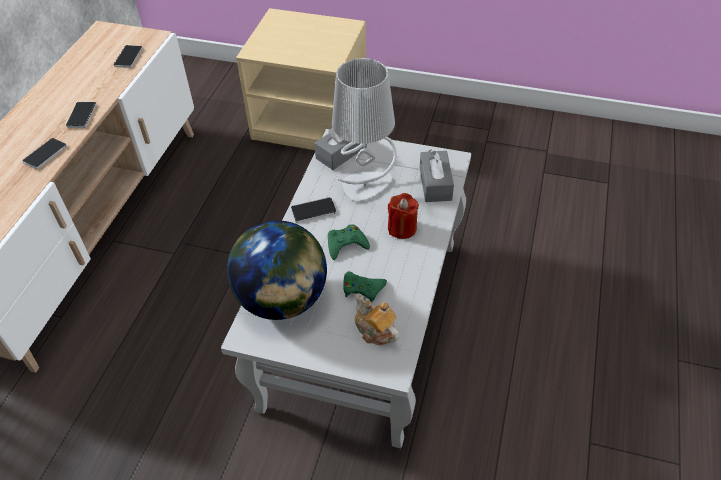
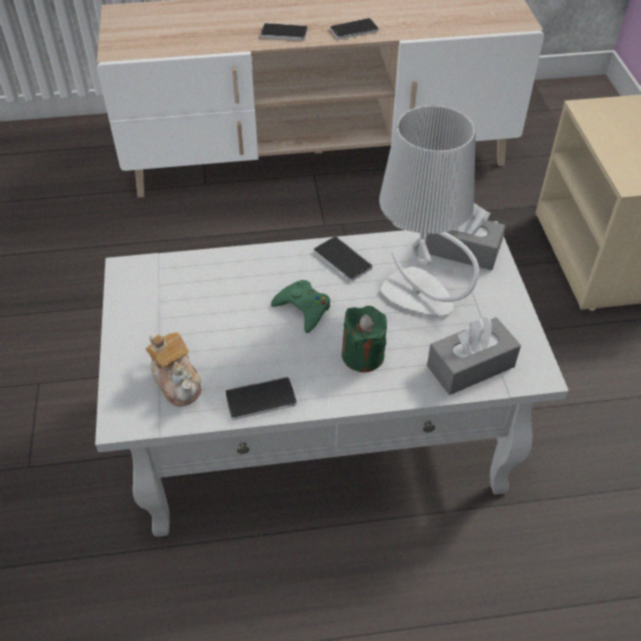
camera: 65 degrees right, 0 degrees up
(128, 57) = (469, 20): phone -> phone (260, 399)
(283, 300) = (190, 282): globe -> none
(362, 288) = (239, 348): green game controller -> none
(375, 330) = (177, 381): teapot -> teapot turned 120 degrees clockwise
(402, 228) = (363, 355): red candle -> green candle

